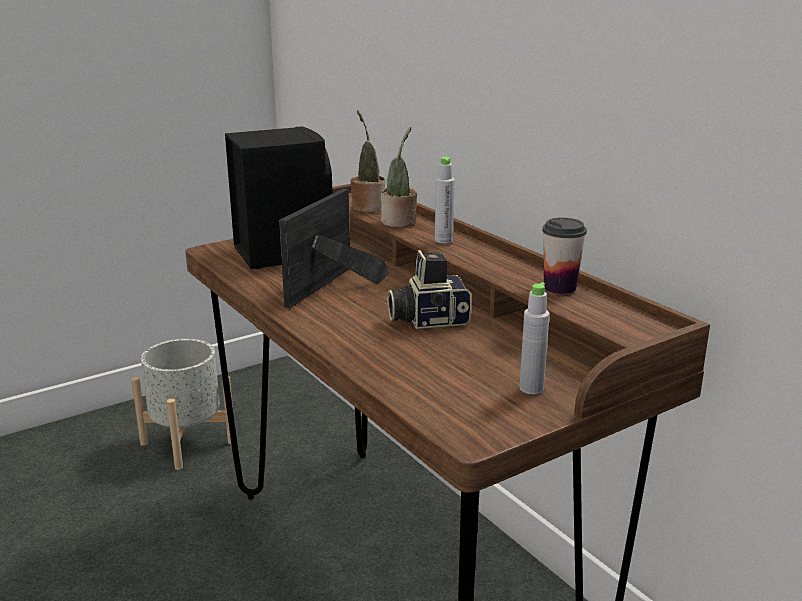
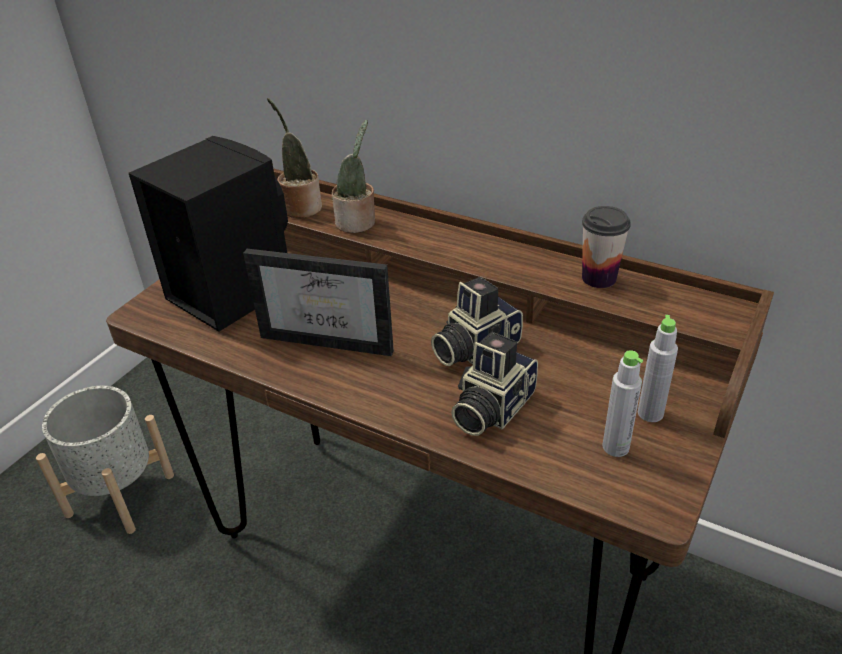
camera: 25 degrees left, 15 degrees up
(328, 289) = (333, 336): picture frame -> picture frame turned 75 degrees counterclockwise
(401, 352) = (490, 408): none -> camera
(443, 240) = (428, 239): grey bottle -> grey bottle (615, 447)

